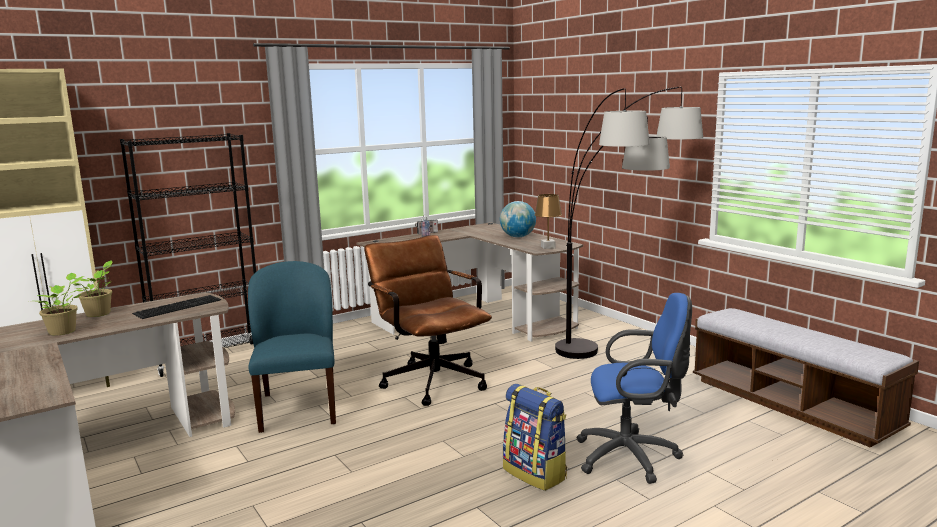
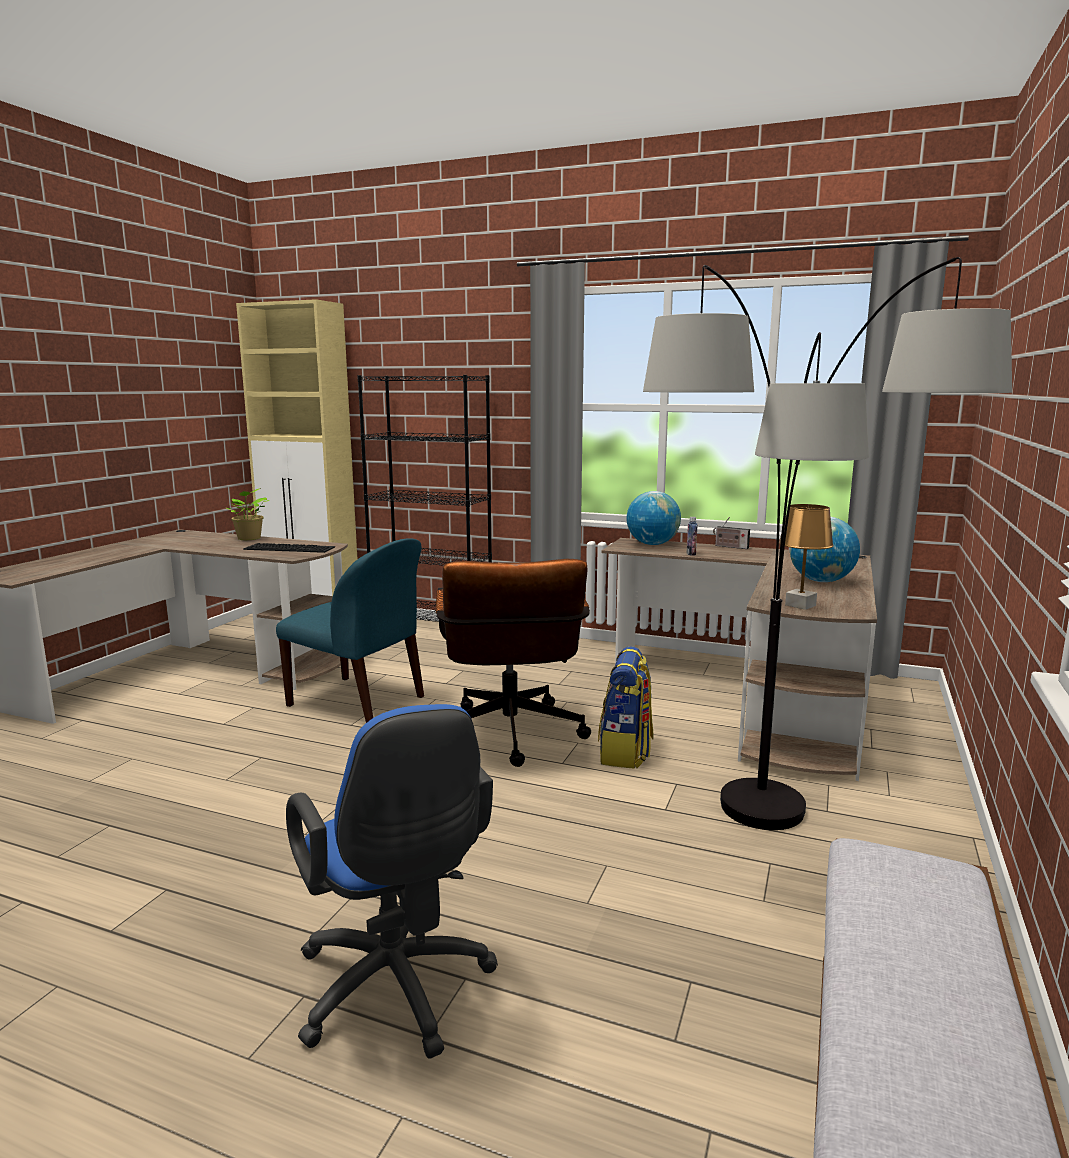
camera: 55 degrees right, 0 degrees up
(64, 331) = (193, 543): potted plant -> none
(298, 408) = (359, 702): blue chair -> blue chair turned 75 degrees clockwise
(390, 241) = (652, 544): none -> globe
(430, 379) = (511, 738): brown office chair -> brown office chair turned 150 degrees clockwise
(536, 473) = (283, 907): backpack -> backpack (626, 752)

